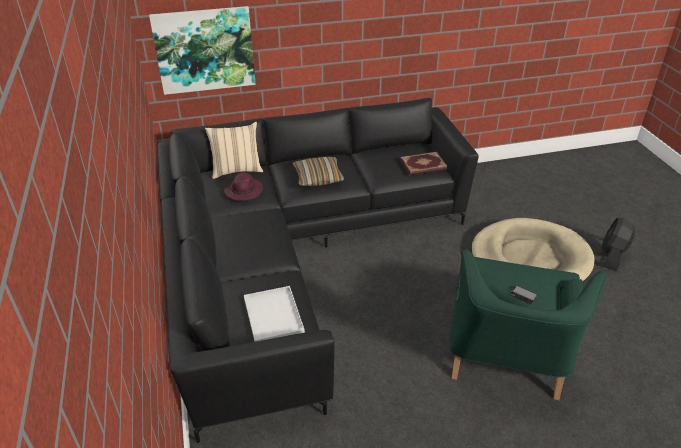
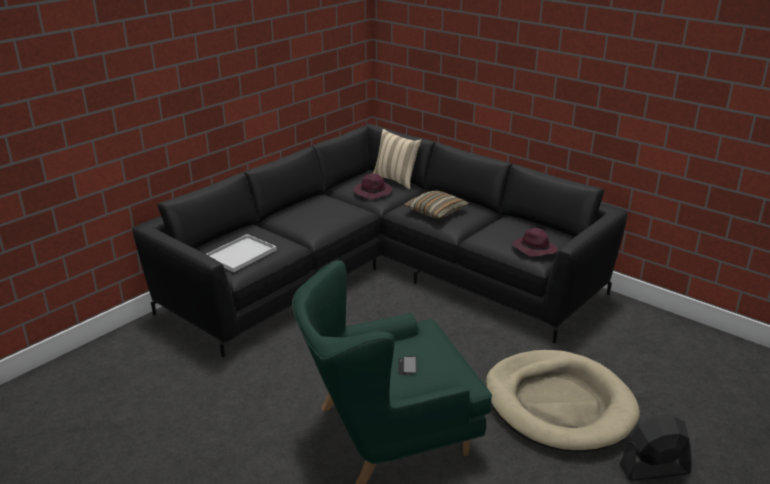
camera: 55 degrees right, 10 degrees down
(204, 50) = (415, 63): picture -> none
(423, 166) = (533, 249): book -> purple hat

